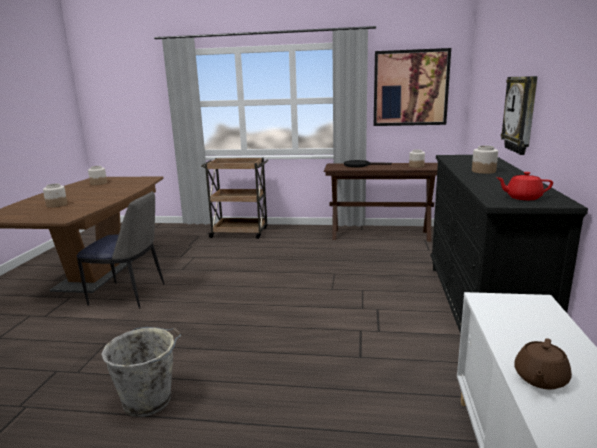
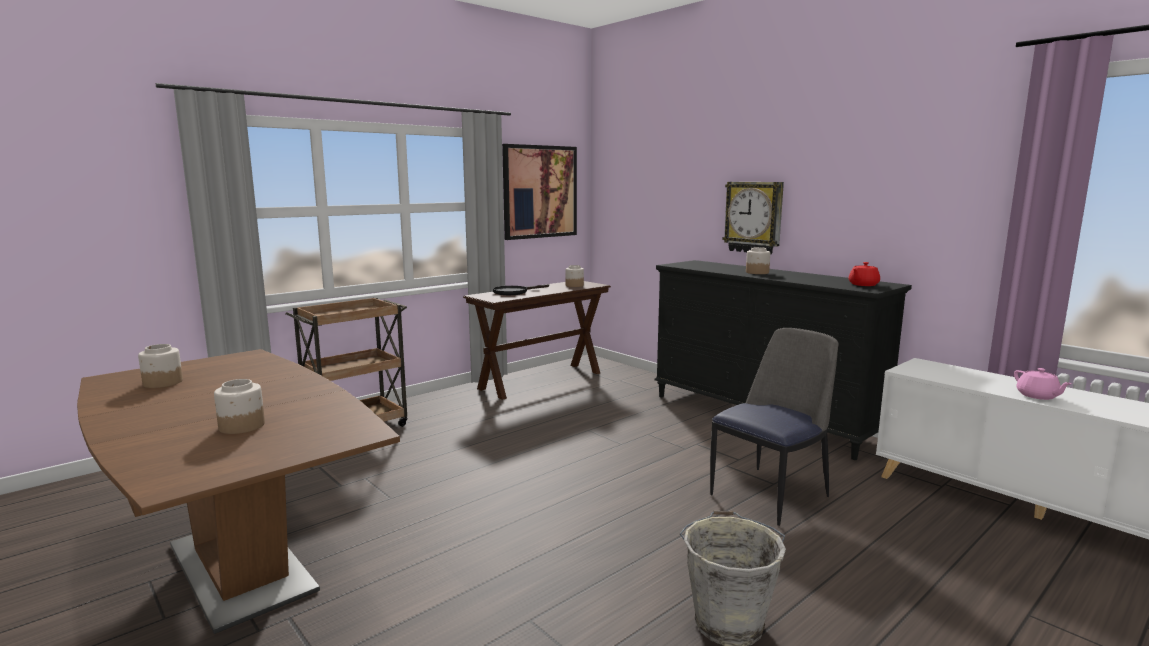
camera: 50 degrees left, 5 degrees down
(129, 295) = (396, 560): chair -> chair (771, 494)
(540, 379) = (1037, 396): brown teapot -> pink teapot

